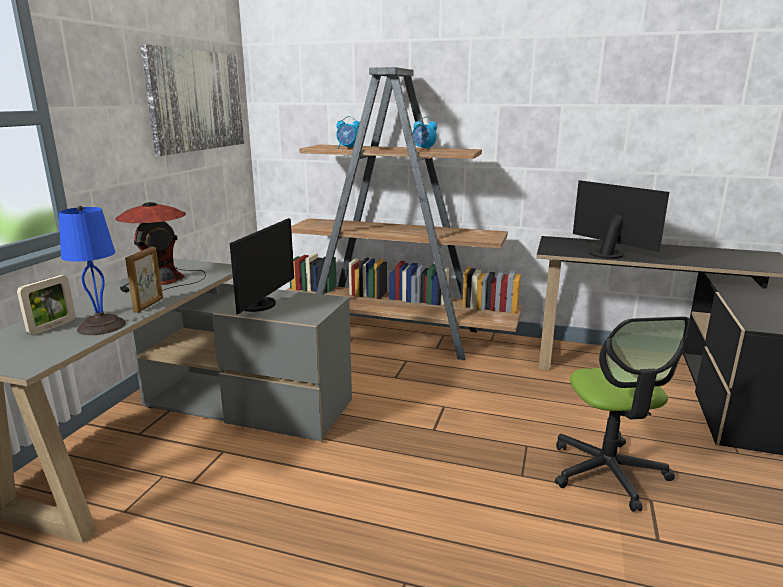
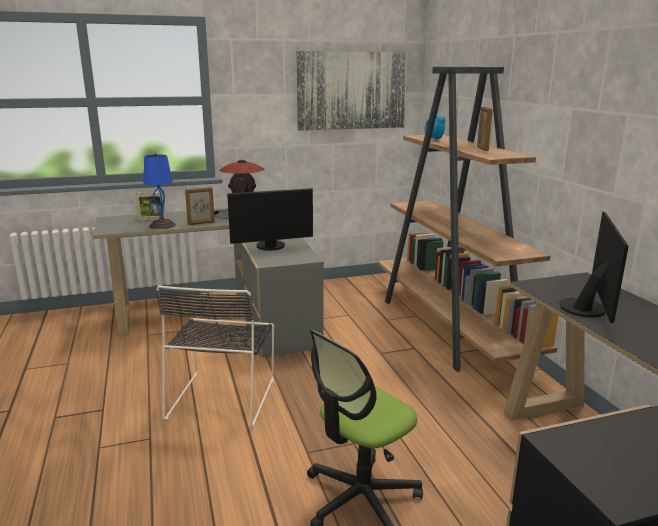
camera: 55 degrees right, 0 degrees up
(370, 494) = (223, 396): none -> black chair
(423, 149) = (482, 149): alarm clock -> picture frame

